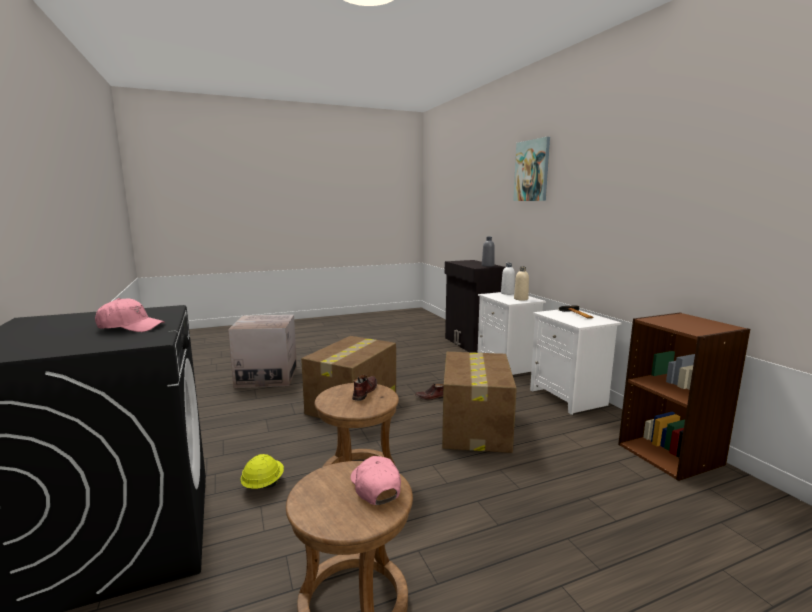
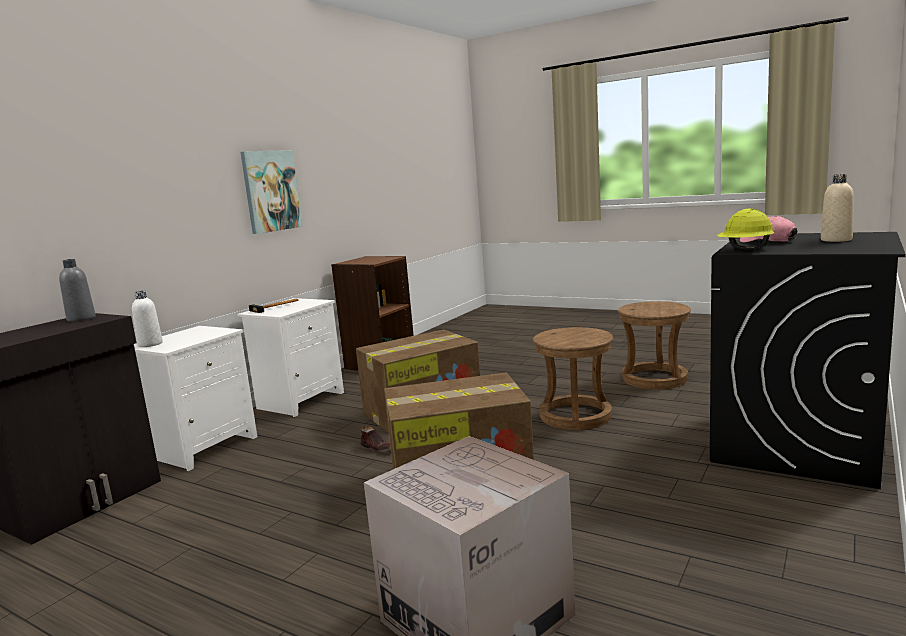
camera: 125 degrees left, 0 degrees up
(263, 485) = (657, 437): yellow hard hat -> yellow hard hat (745, 249)
(364, 392) = (558, 338): brown shoe -> none
(375, 487) = (638, 307): pink cap -> none
(521, 299) = (197, 332): beige bottle -> beige bottle (836, 240)
(532, 170) = (97, 132): picture -> picture (271, 191)

